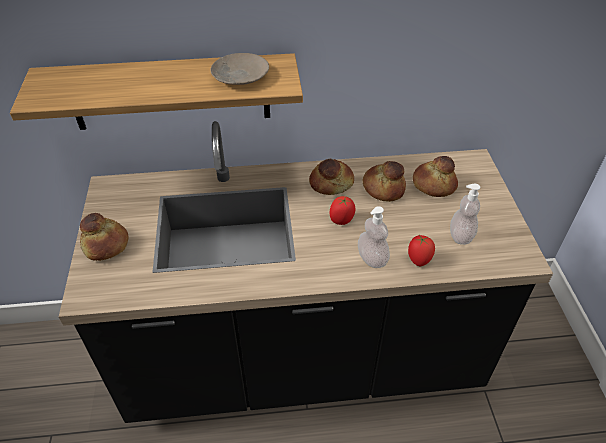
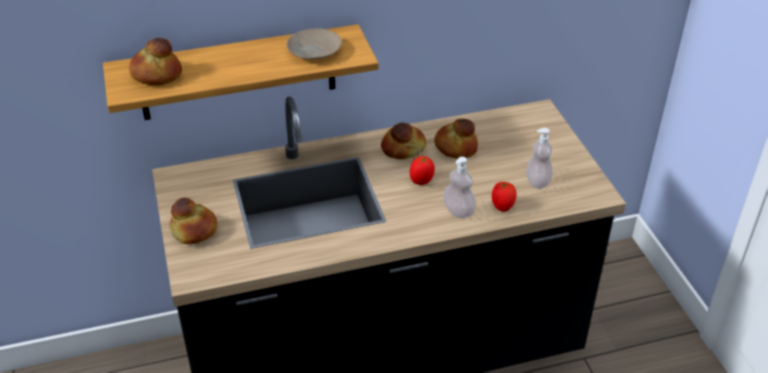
camera: 10 degrees left, 5 degrees down
(433, 185) = (504, 138): bread -> bread (156, 74)

